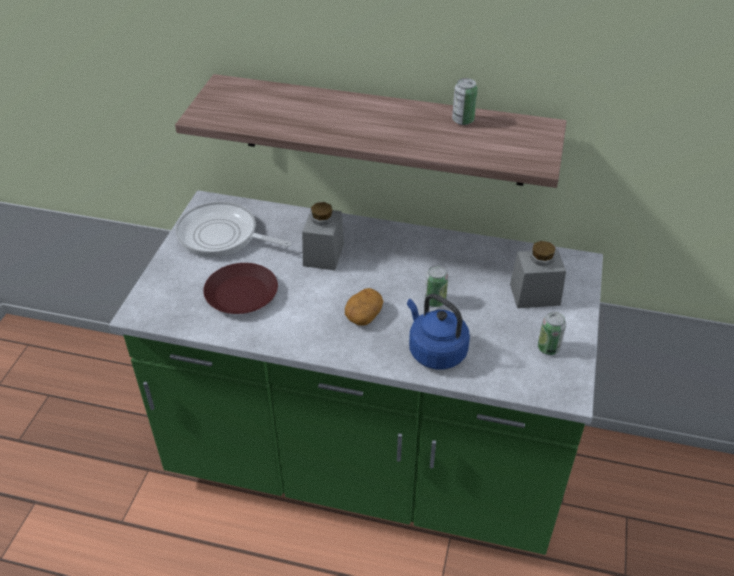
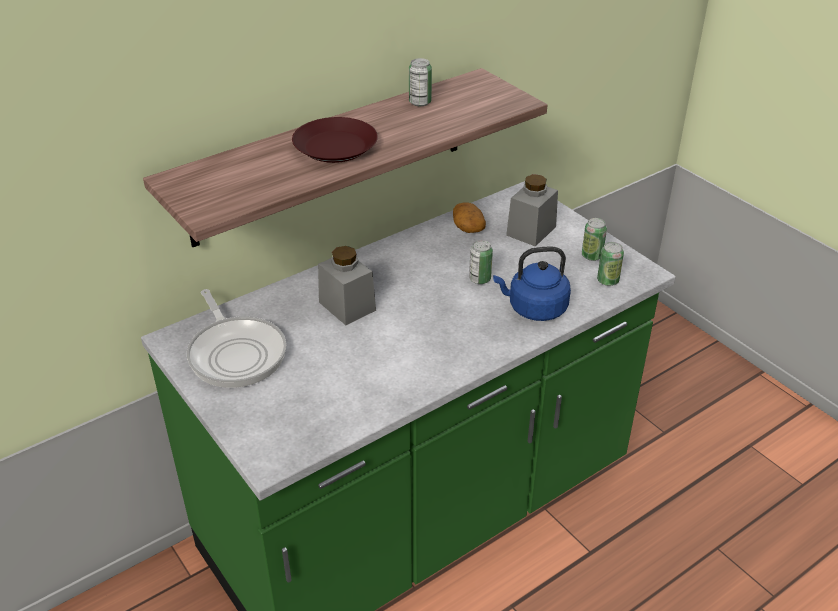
camera: 50 degrees left, 5 degrees down
(222, 236) = (236, 353): frying pan -> frying pan turned 90 degrees counterclockwise
(242, 294) = (334, 379): brown plate -> brown plate (335, 147)
(363, 315) = (450, 323): potato -> potato (467, 227)
(526, 375) = (607, 281): none -> can

